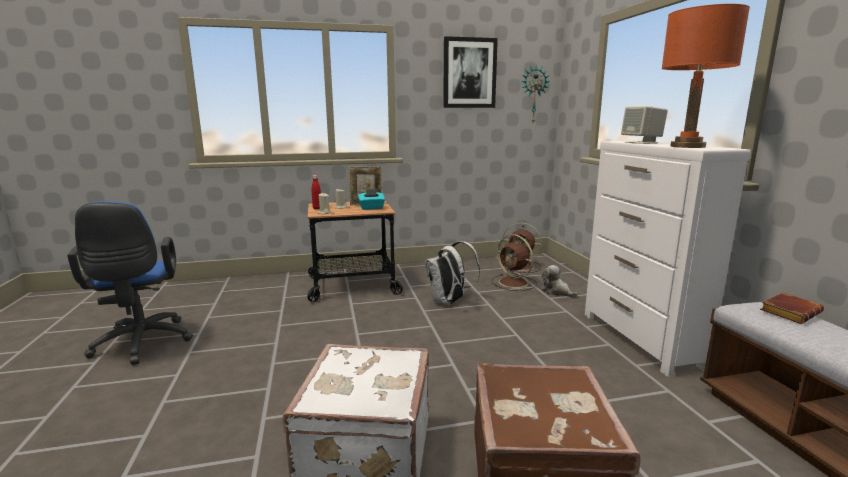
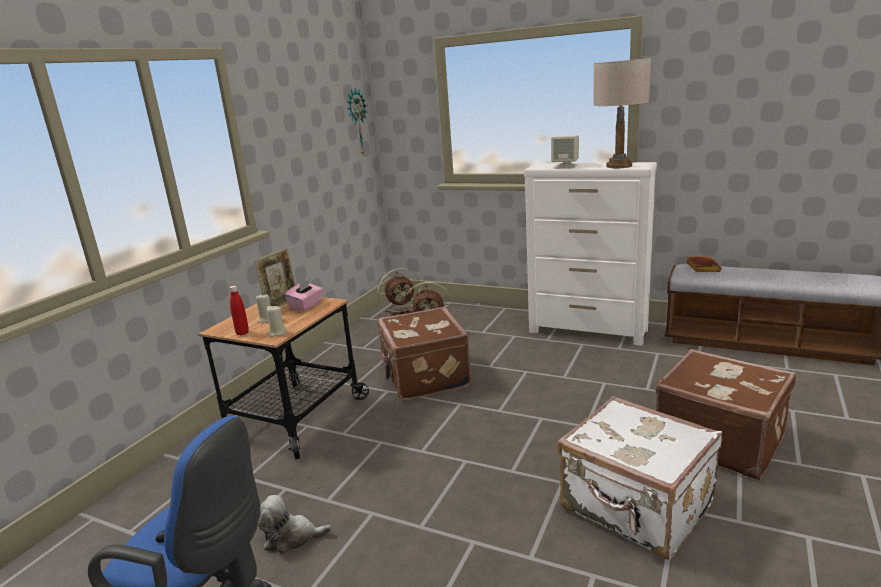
camera: 50 degrees left, 5 degrees up
(371, 208) = (306, 306): turquoise tissue box -> pink tissue box
(449, 302) = (424, 377): white backpack -> brown suitcase
(469, 73) = (304, 105): picture -> none
(557, 292) = (476, 325): plush toy -> plush toy (291, 537)
(687, 146) = (619, 166): orange table lamp -> beige table lamp

